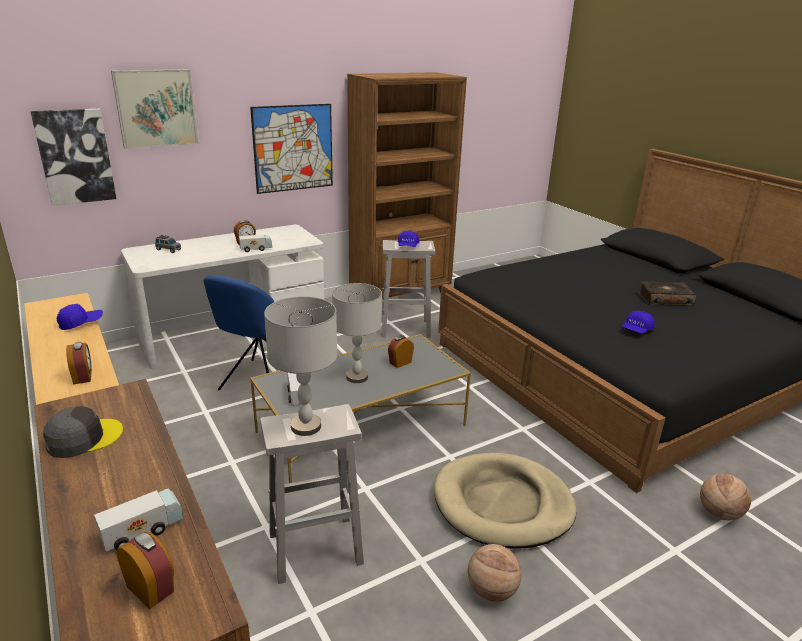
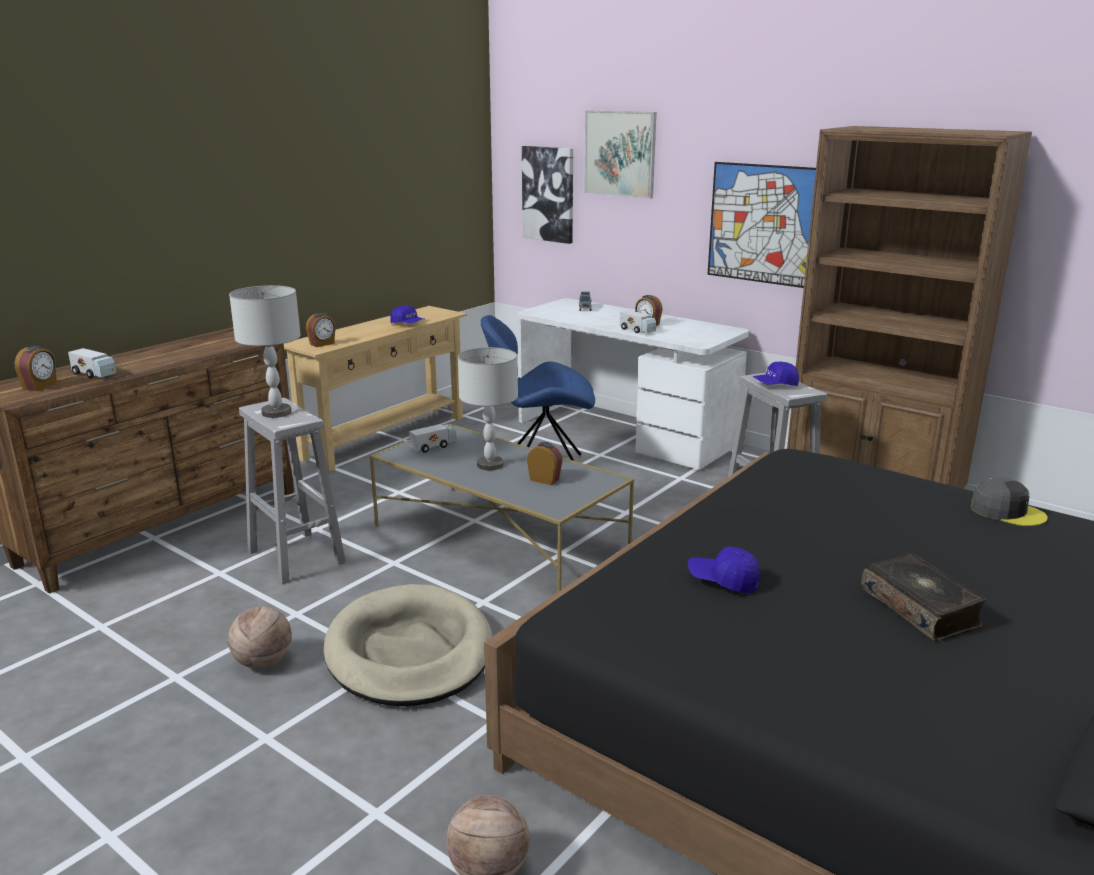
camera: 70 degrees right, 5 degrees down
(83, 438) = (195, 343): grey cap -> grey cap (1006, 511)

